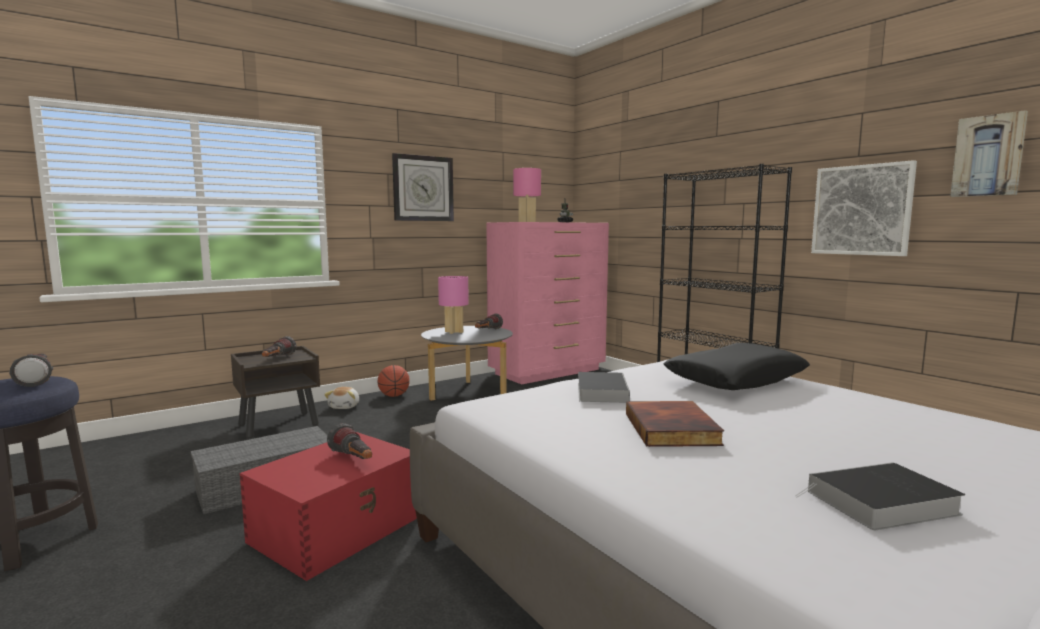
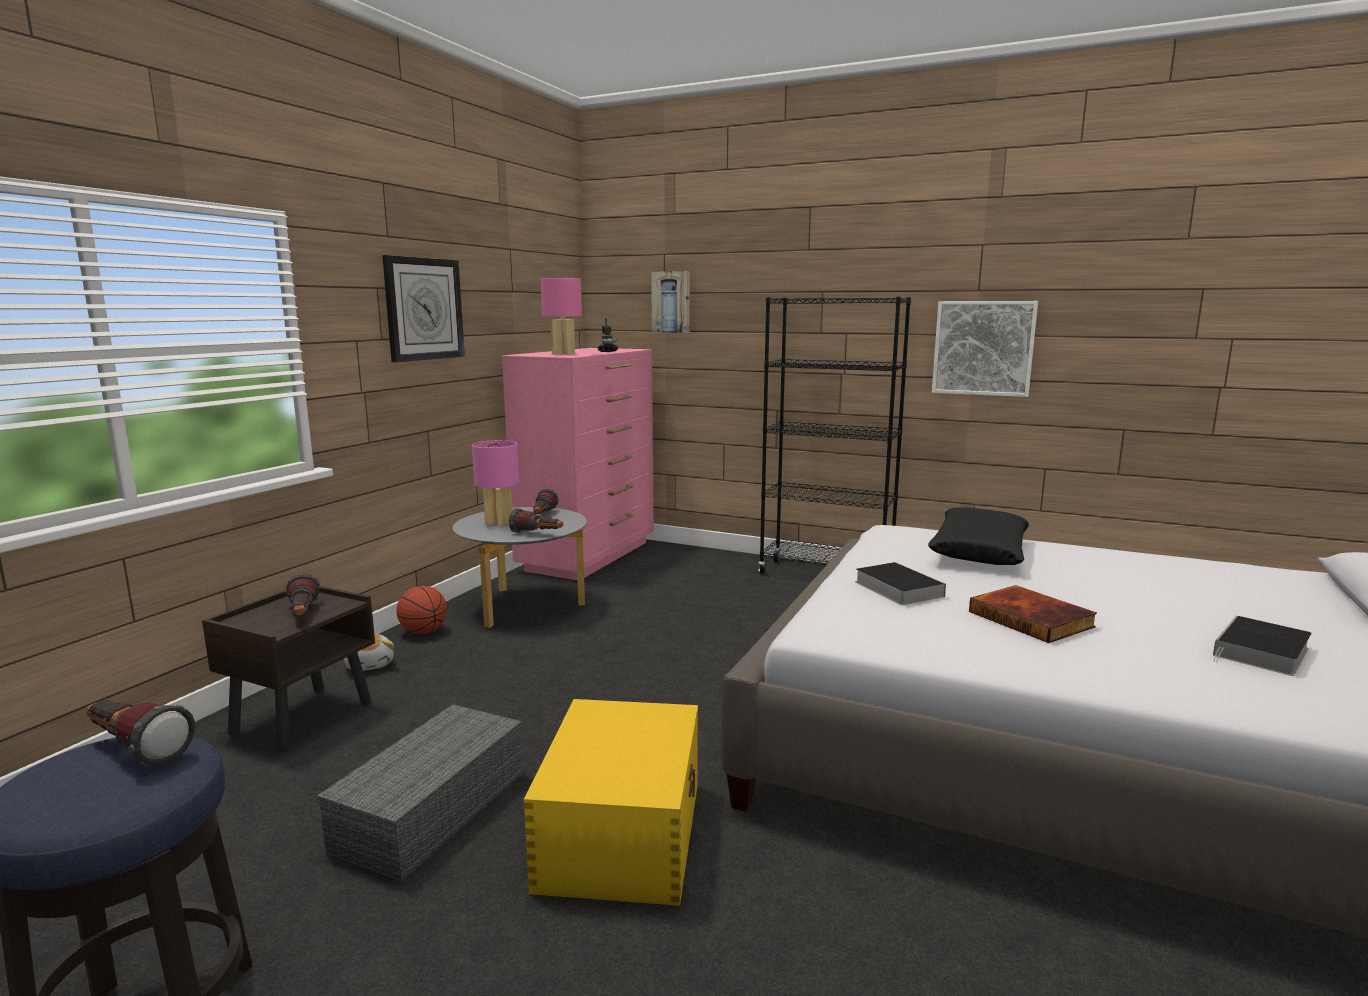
camera: 30 degrees left, 5 degrees up
(338, 528) = (623, 832): red storage box -> yellow storage box
(354, 459) = (641, 736): flashlight -> flashlight (537, 534)
(988, 156) = (1102, 302): picture -> picture (671, 302)

